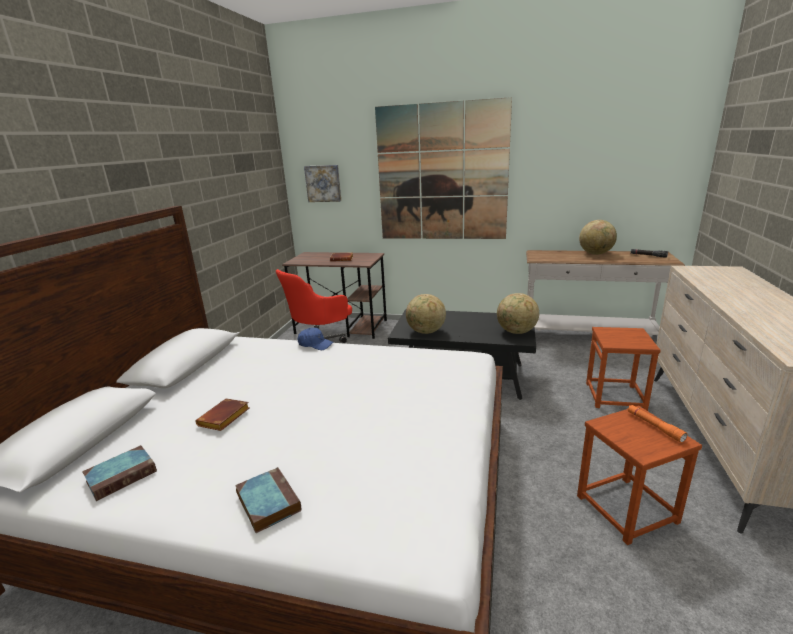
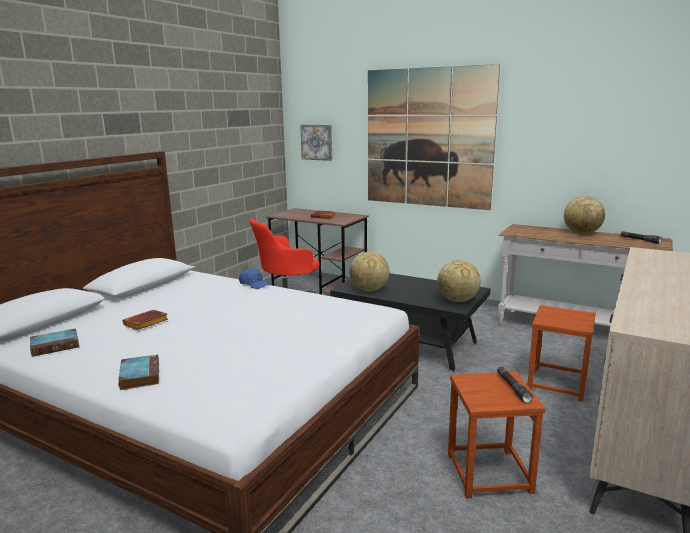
camera: 15 degrees right, 5 degrees down
(654, 426) = (513, 388): orange flashlight -> black flashlight

